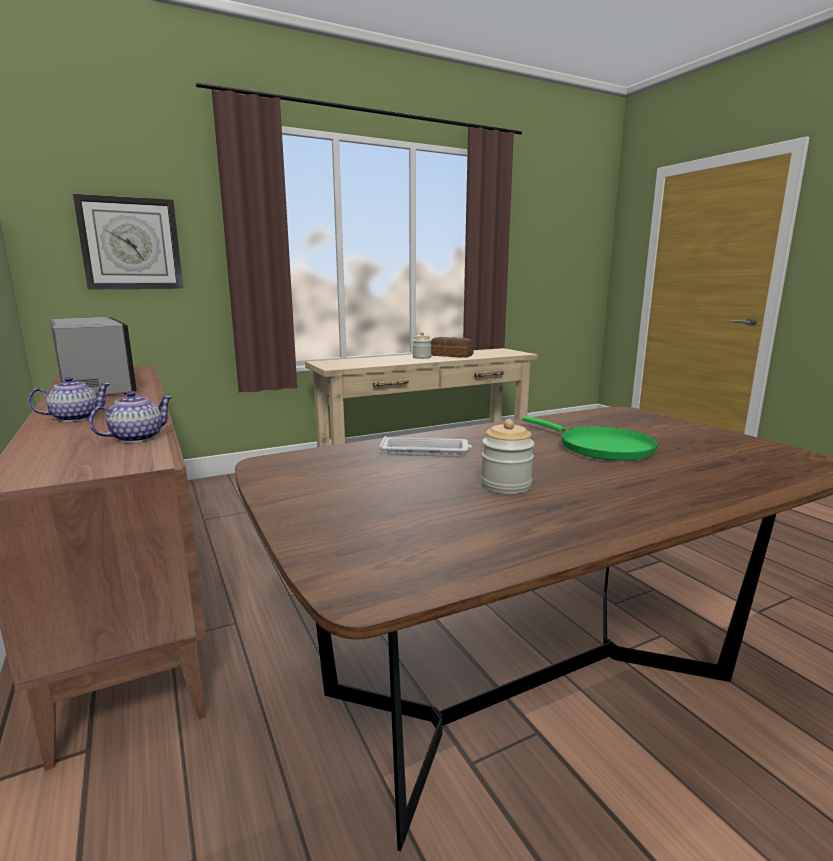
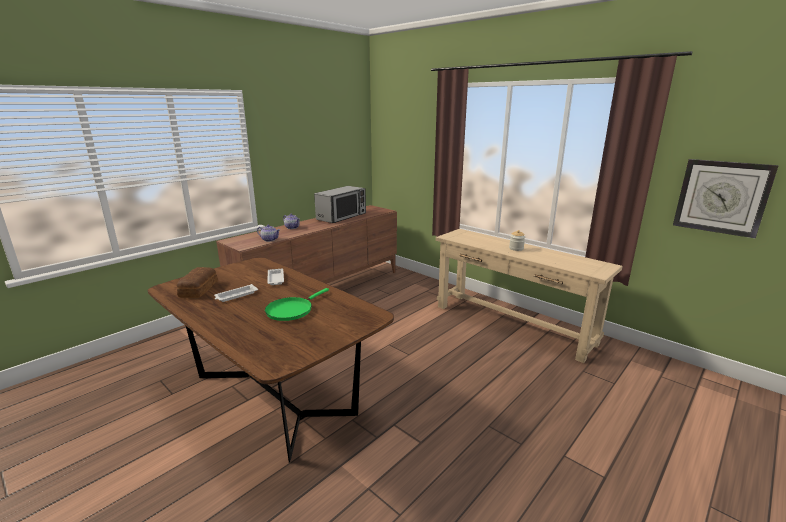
camera: 70 degrees right, 5 degrees up
(131, 244) = (406, 151): wall clock -> wall clock (721, 197)
(451, 355) = (540, 254): bread -> bread (197, 289)
(506, 485) = (236, 295): jar -> white tray

